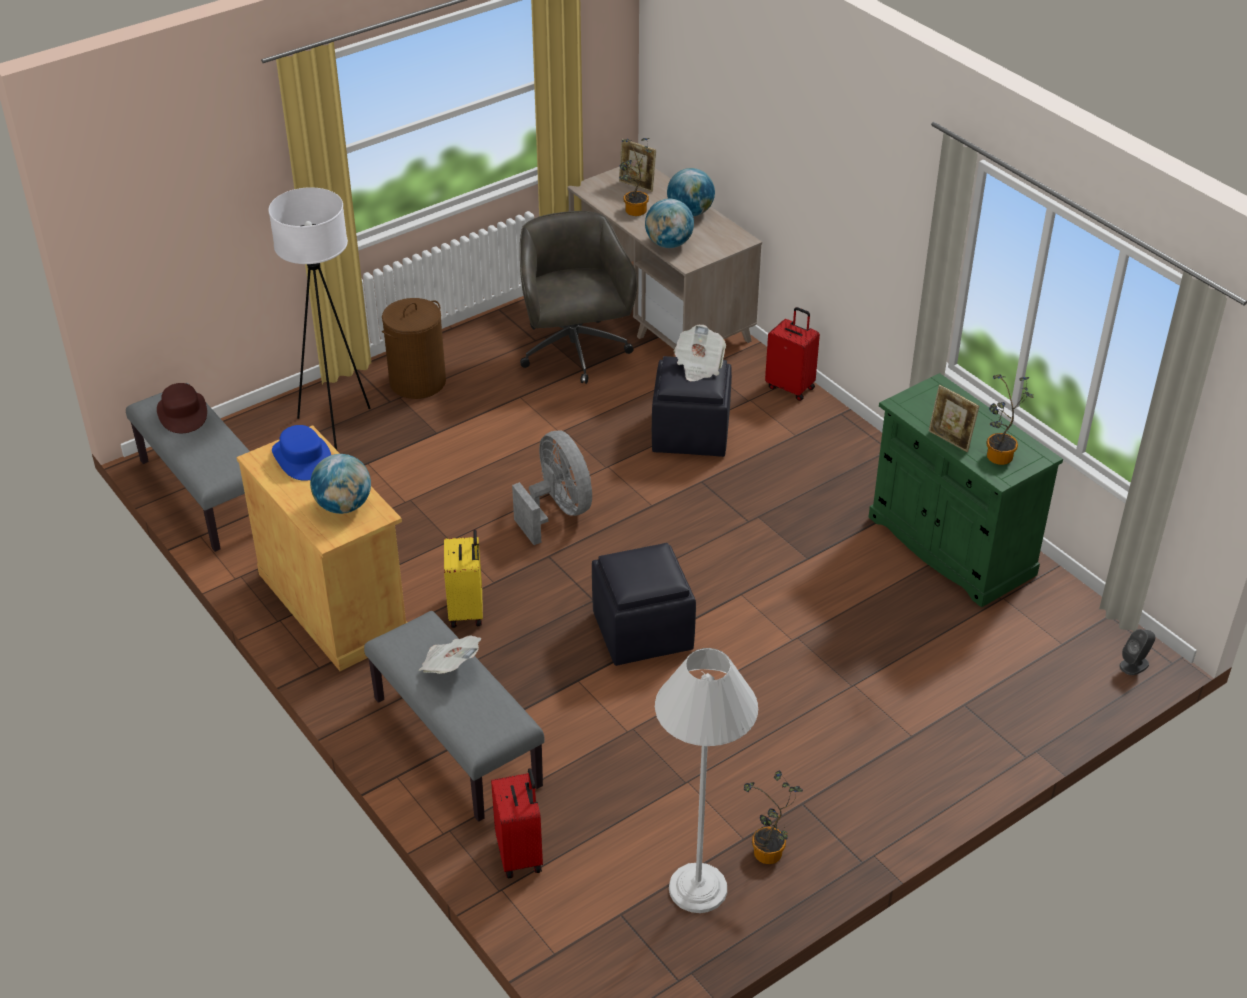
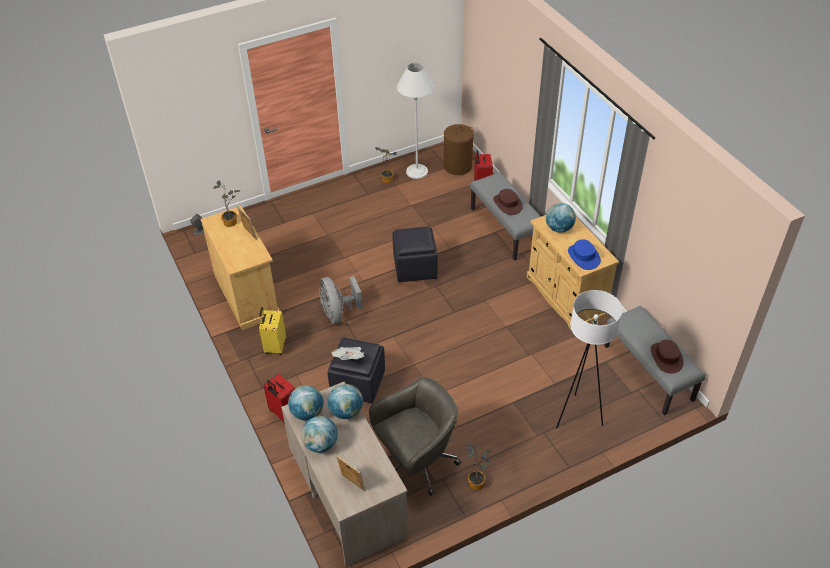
camera: 170 degrees left, 5 degrees up
(418, 382) = (525, 448): brown laundry basket -> brown laundry basket (457, 166)
(450, 666) = (507, 204): newspaper -> brown hat
(467, 611) = (498, 286): yellow suitcase -> yellow suitcase (275, 346)
(557, 511) = (446, 338): grey fan -> grey fan (338, 313)
(574, 352) = (416, 463): grey office chair -> grey office chair turned 120 degrees counterclockwise
(633, 212) = (362, 450): potted plant -> potted plant (478, 482)
(722, 238) = (307, 413): none -> globe
(950, 546) = (247, 295): green cabinet -> beige cabinet

